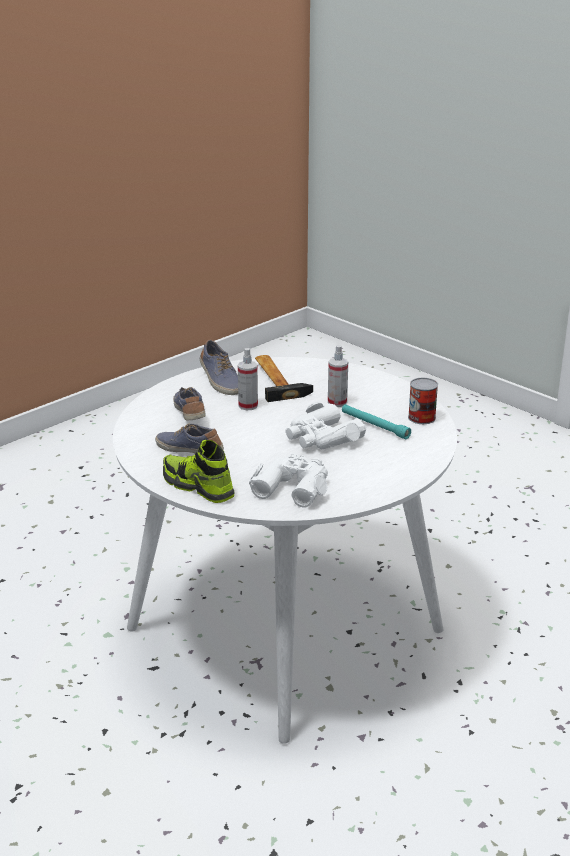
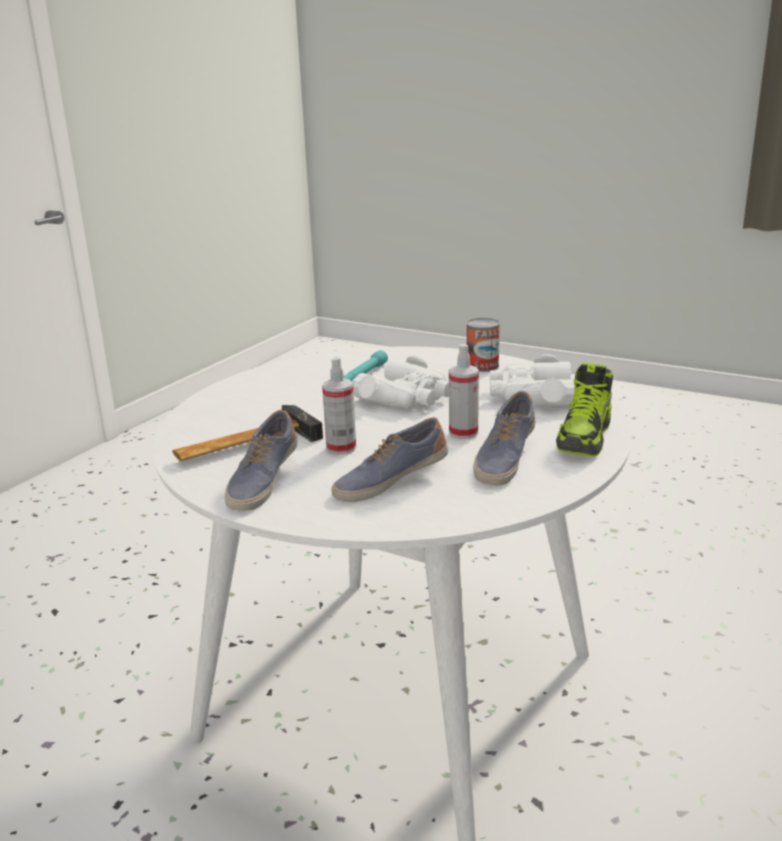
camera: 105 degrees left, 5 degrees down
(220, 381) = (262, 481): shoe -> shoe turned 150 degrees clockwise
(337, 402) = (305, 402): spray bottle -> spray bottle (463, 433)
(421, 418) = (326, 362): can -> can (482, 366)

